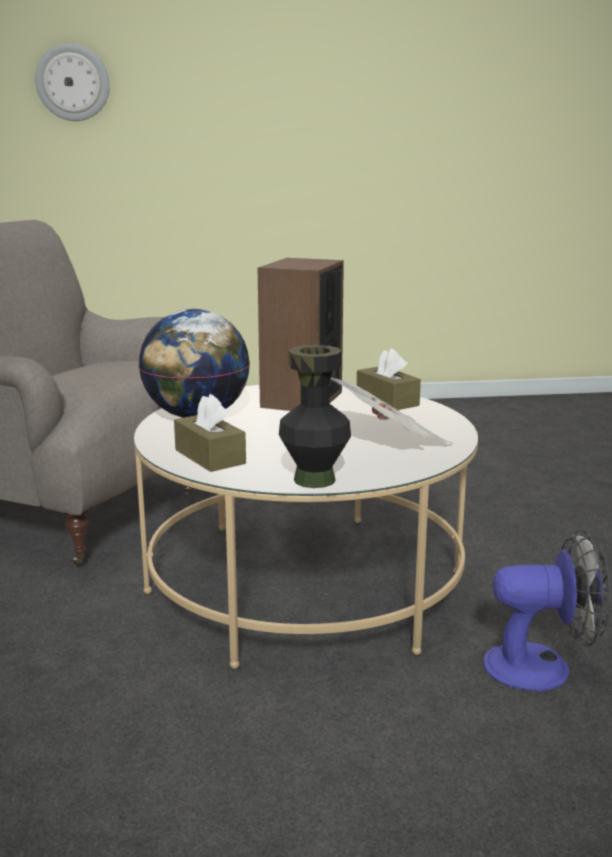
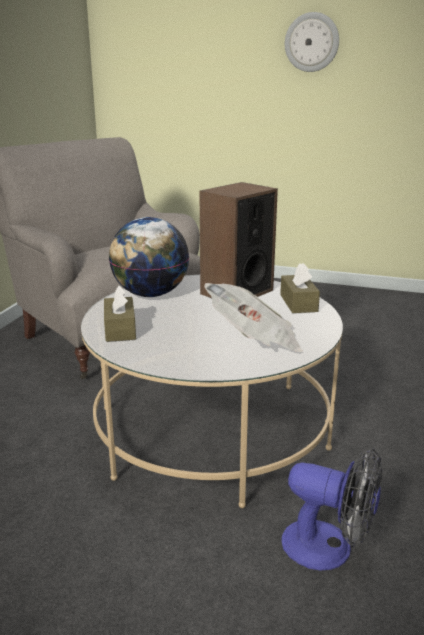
camera: 25 degrees right, 5 degrees up
(73, 82) = (181, 35): wall clock -> wall clock (311, 42)
(314, 480) = (163, 363): black vase -> none

